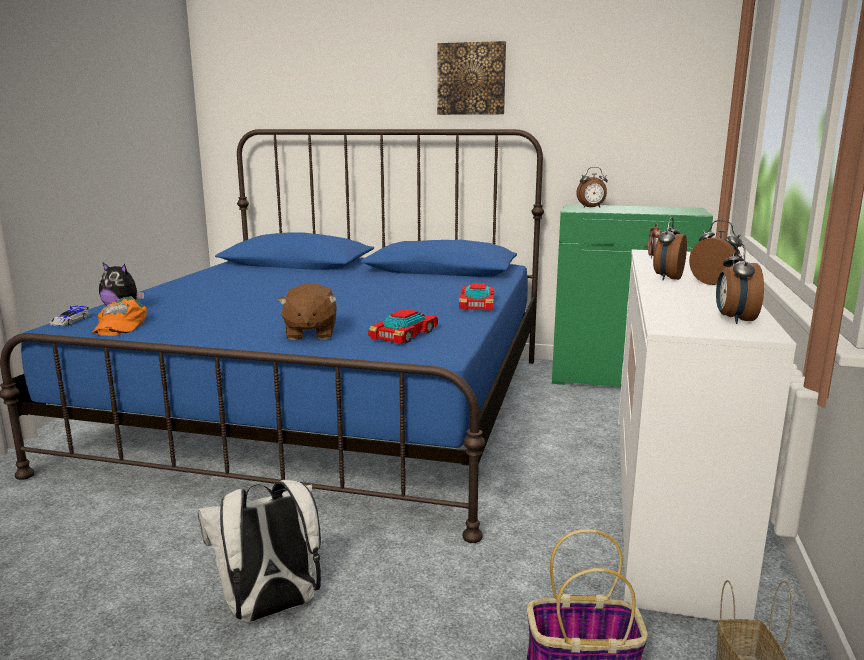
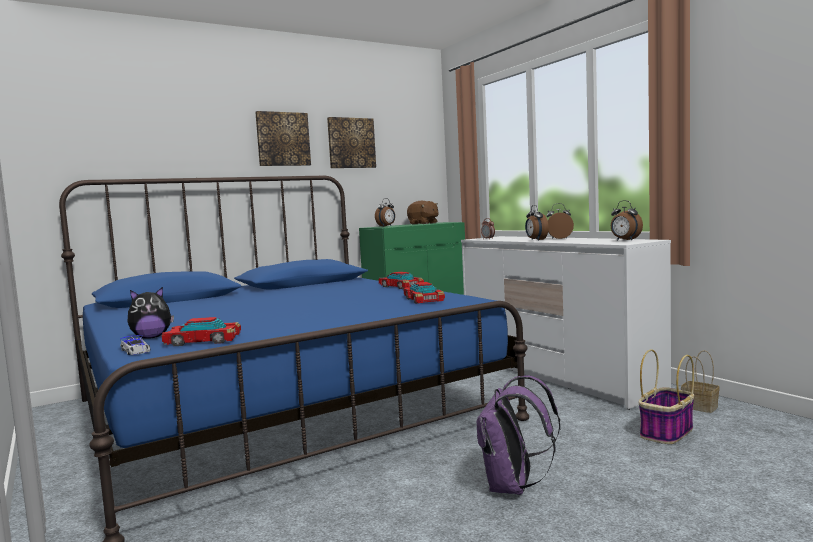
camera: 45 degrees left, 10 degrees down
(119, 325) = (203, 340): orange cap -> toy car
(270, 610) = (513, 487): white backpack -> purple backpack
(310, 334) = (370, 311): brown plush toy -> brown plush toy (423, 223)
(570, 81) = (351, 143): none -> picture

